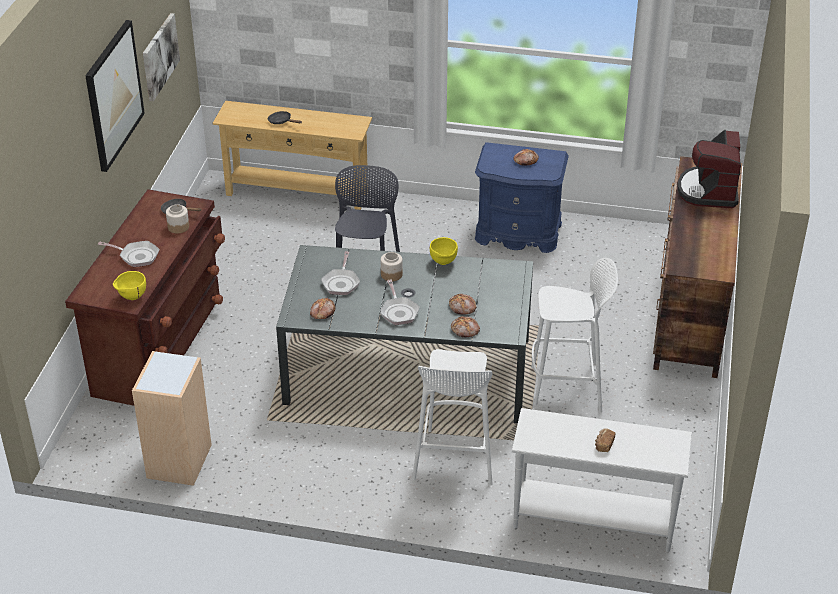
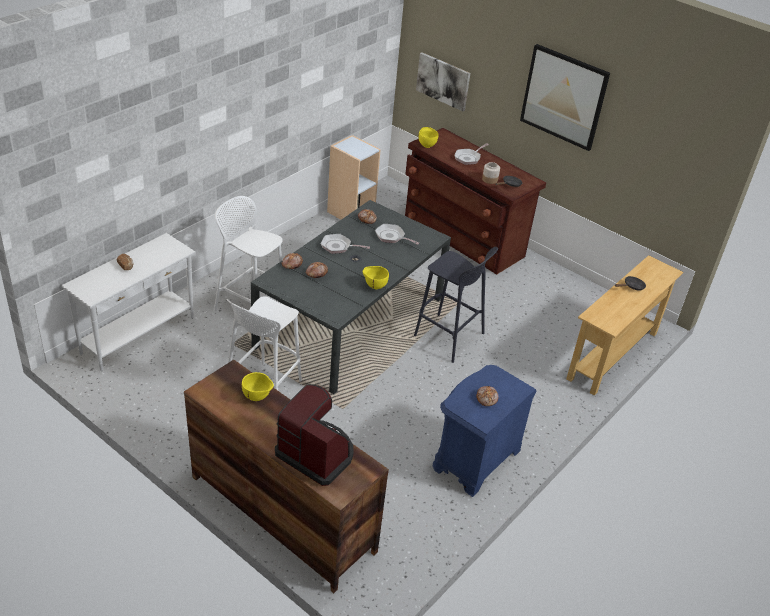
camera: 115 degrees right, 0 degrees up
(159, 56) = (645, 153): picture -> picture (443, 81)
(391, 275) = (382, 259): jar -> none
(691, 241) = (257, 398): none -> yellow bowl

